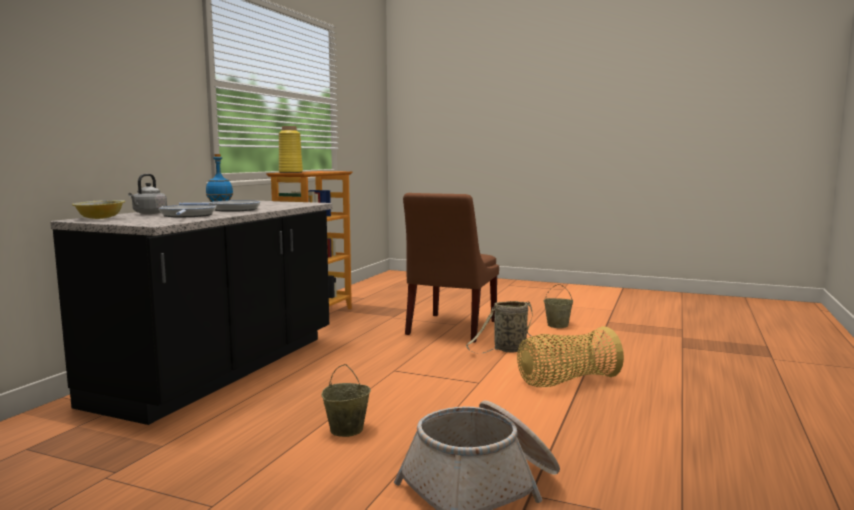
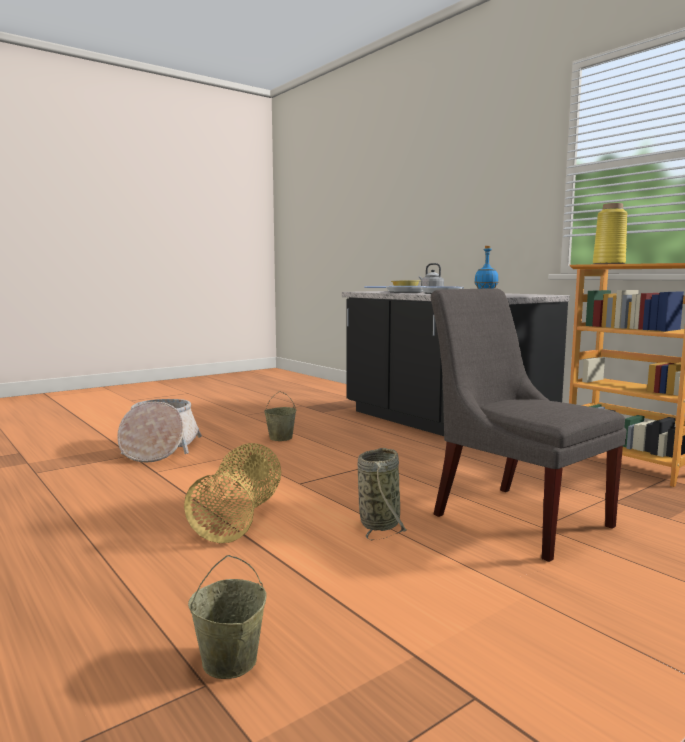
camera: 120 degrees right, 0 degrees up
(450, 329) = (516, 517): brown chair -> grey chair
(558, 325) = (482, 610): beige bucket -> beige bucket (230, 662)

